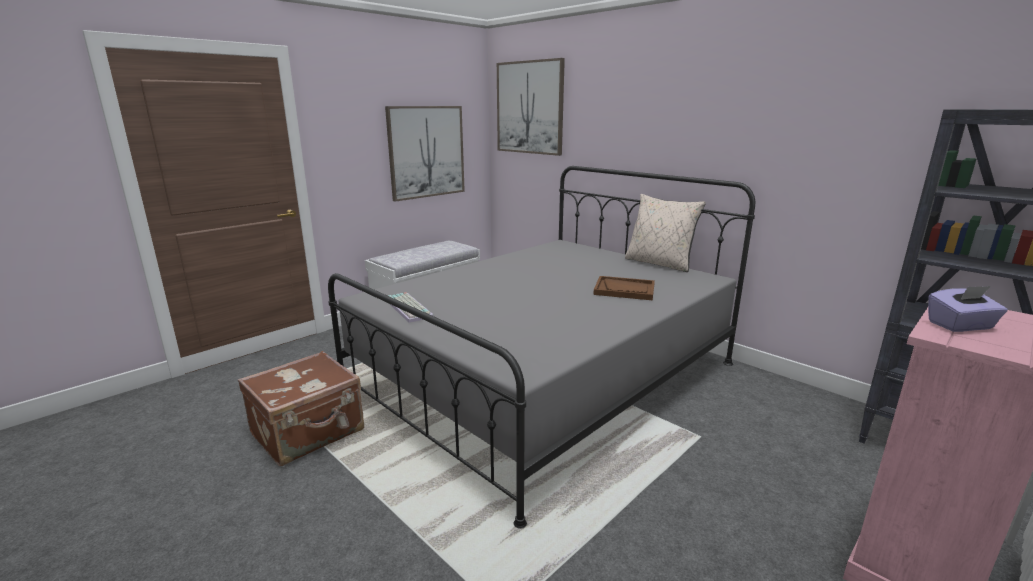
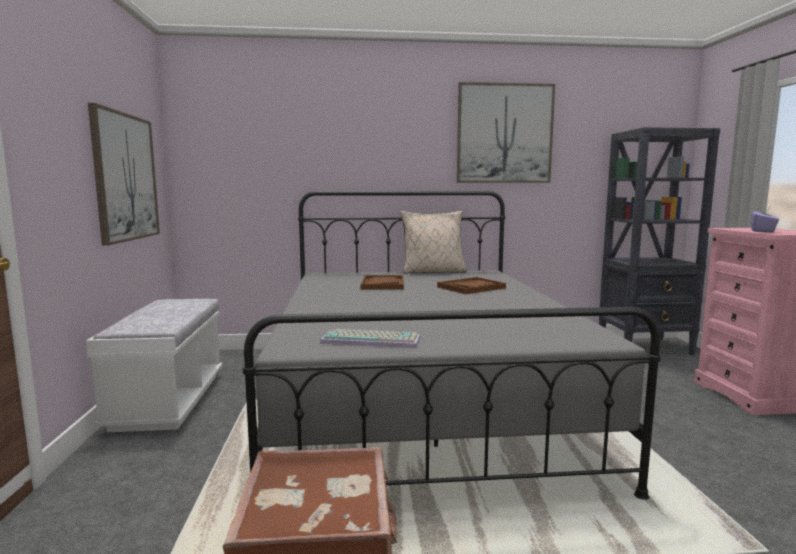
camera: 50 degrees left, 10 degrees down
(529, 108) = (238, 131): picture -> picture (504, 134)
(570, 265) = (383, 284): none -> brown tray

